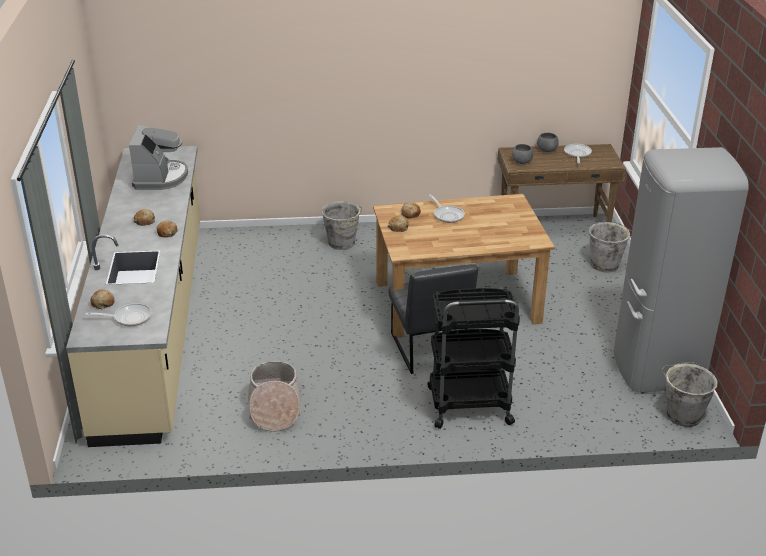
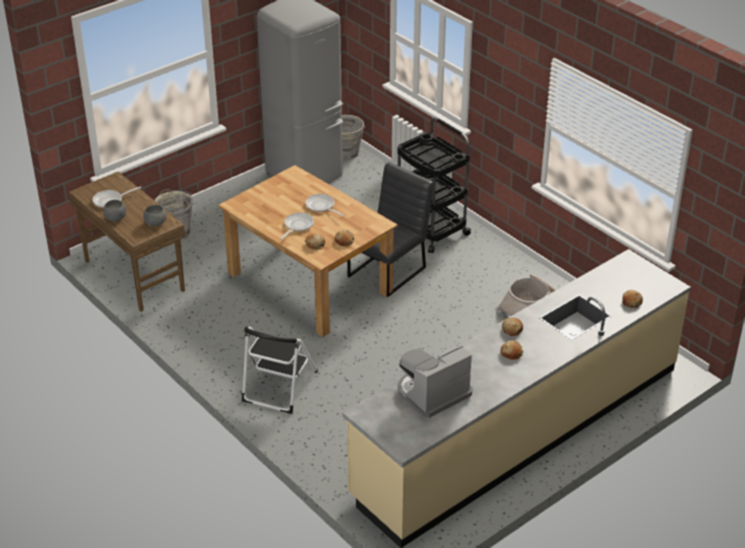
camera: 125 degrees left, 5 degrees up
(129, 318) = (628, 279): frying pan -> frying pan (321, 207)
(342, 243) = (278, 387): grey bucket -> step ladder

